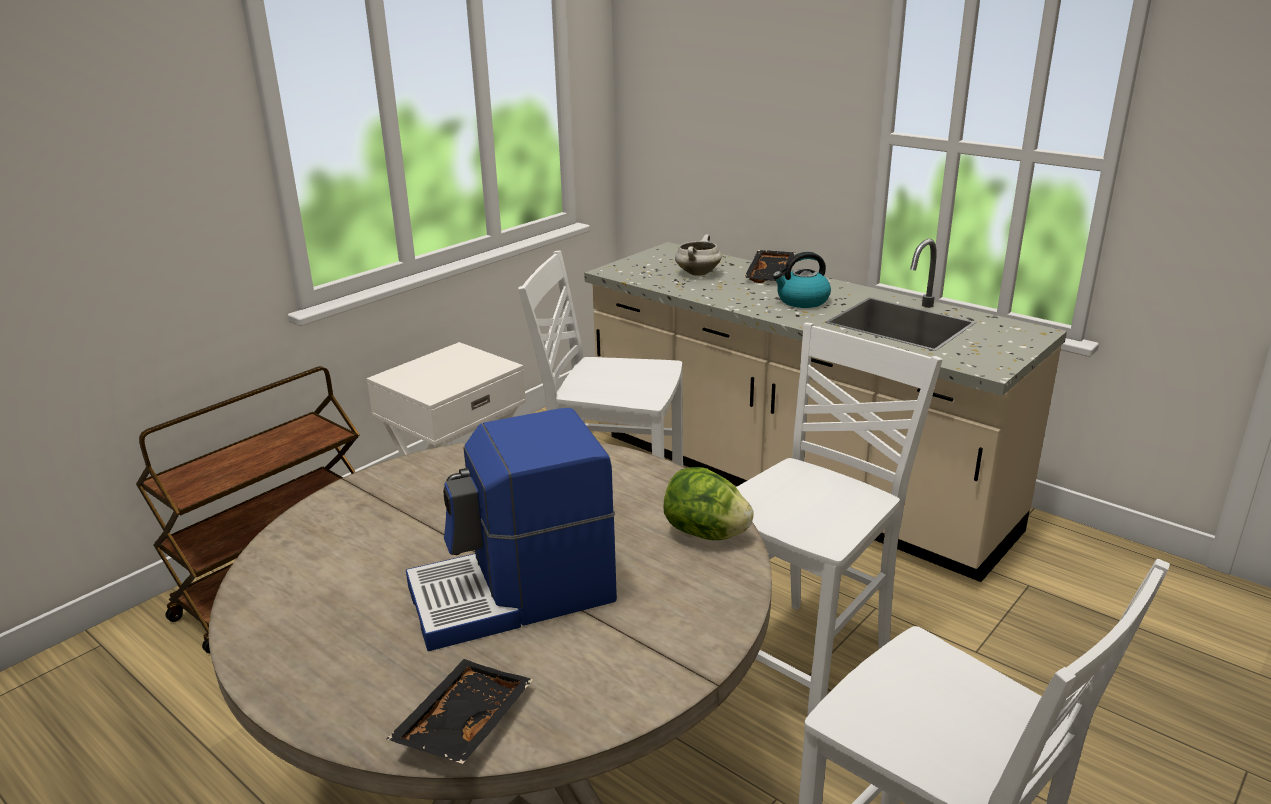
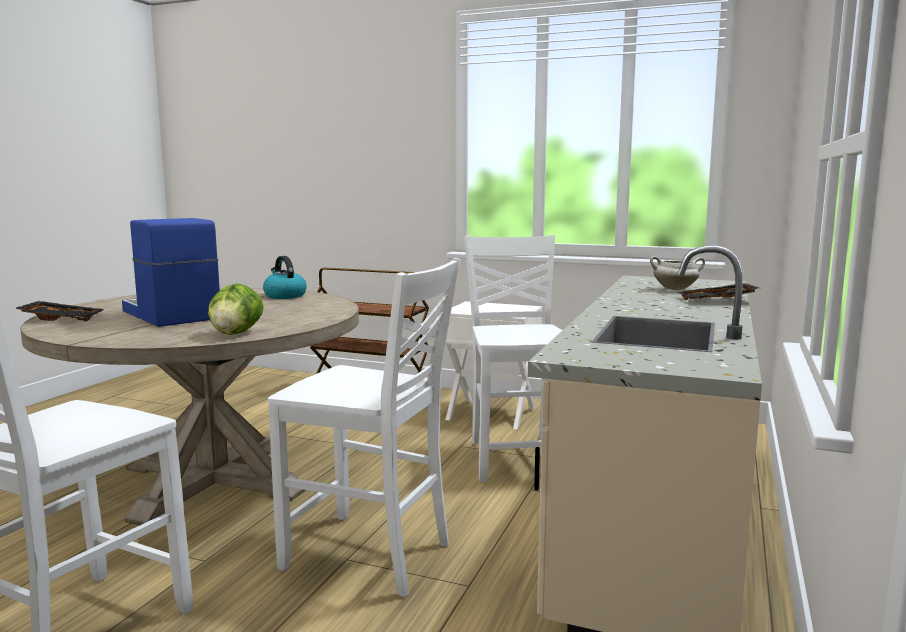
camera: 70 degrees right, 15 degrees down
(802, 301) = (659, 309): kettle -> kettle (284, 296)

